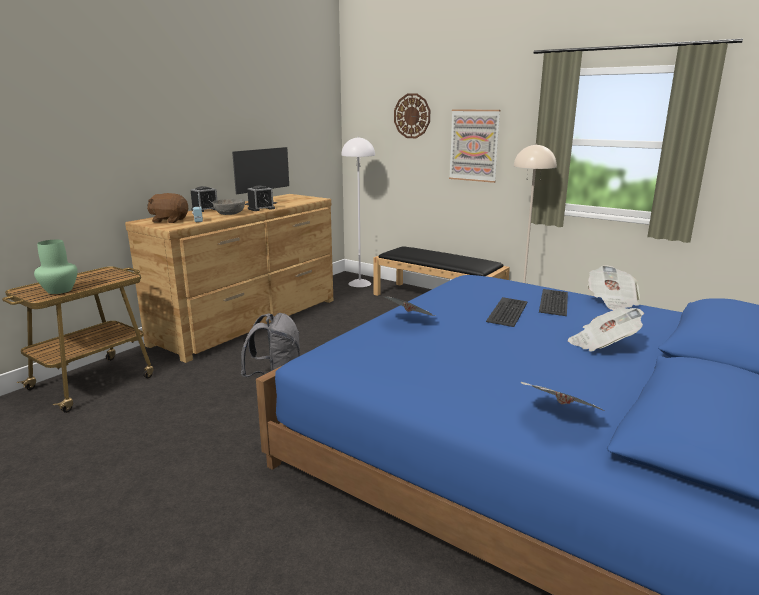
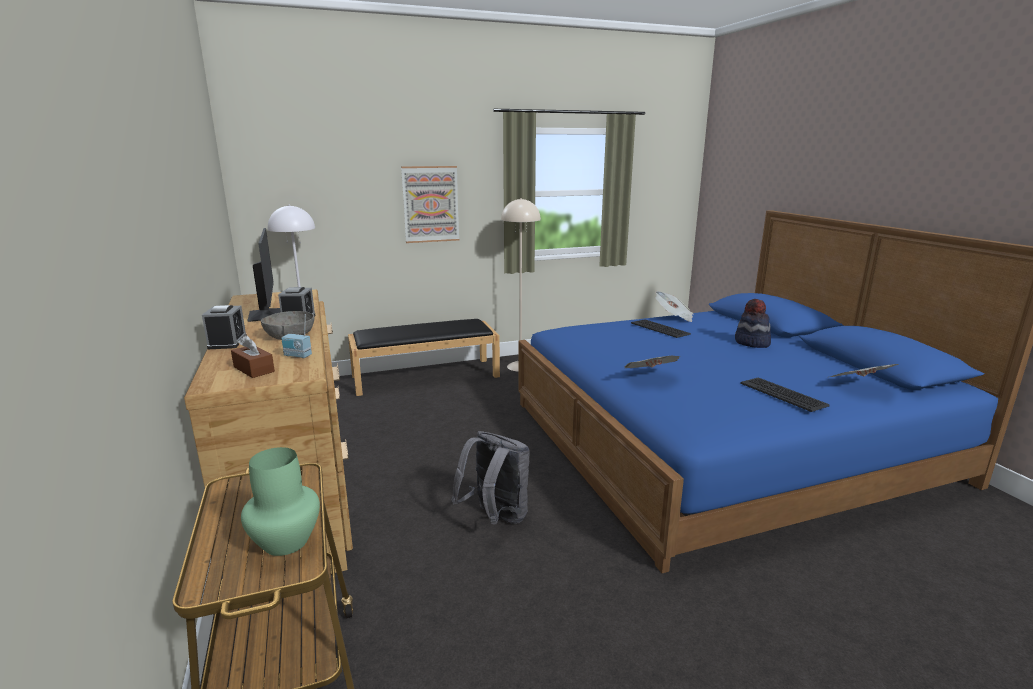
camera: 55 degrees left, 0 degrees up
(169, 220) = (254, 369): brown plush toy -> brown tissue box
(412, 116) = (345, 175): wall clock -> none
(508, 312) = (665, 345): keyboard -> keyboard (783, 394)
(602, 345) = (751, 343): newspaper -> hat

